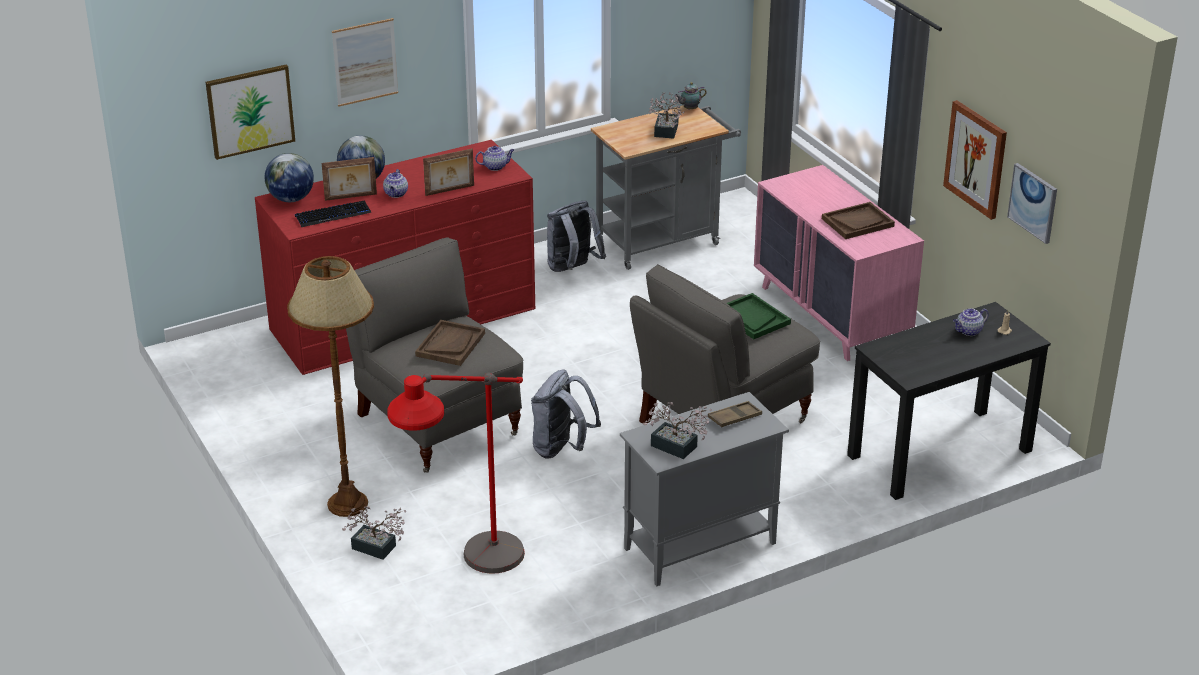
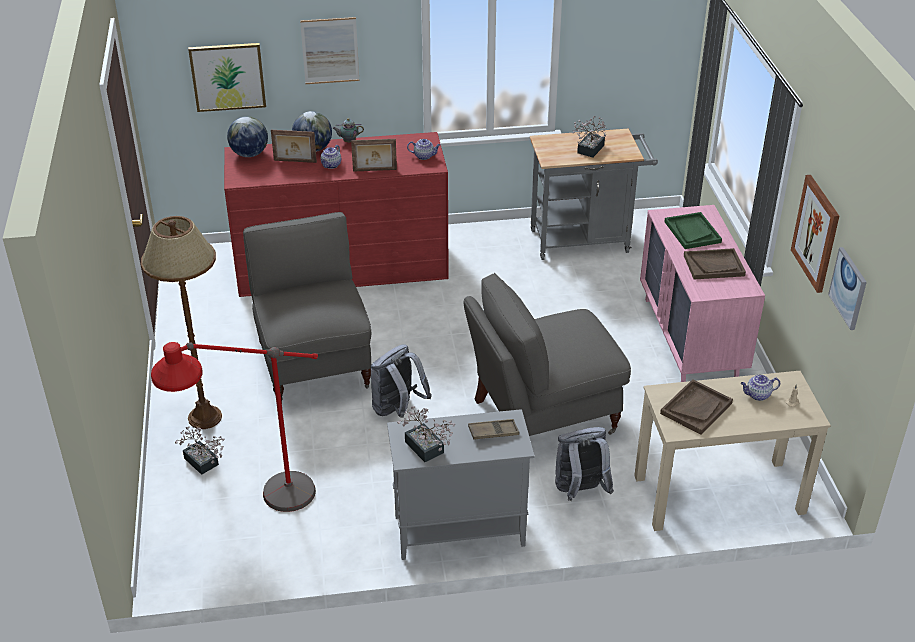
camera: 20 degrees right, 5 degrees up
(333, 215) = (271, 174): keyboard -> none
(450, 344) = (313, 304): brown tray -> brown tray (696, 408)
(572, 269) = (497, 250): grey backpack -> grey backpack (580, 491)
(689, 109) = (622, 133): teapot -> teapot (348, 141)
(752, 318) = (576, 336): green tray -> green tray (692, 232)
(939, 453) = (718, 494): black desk -> beige desk

